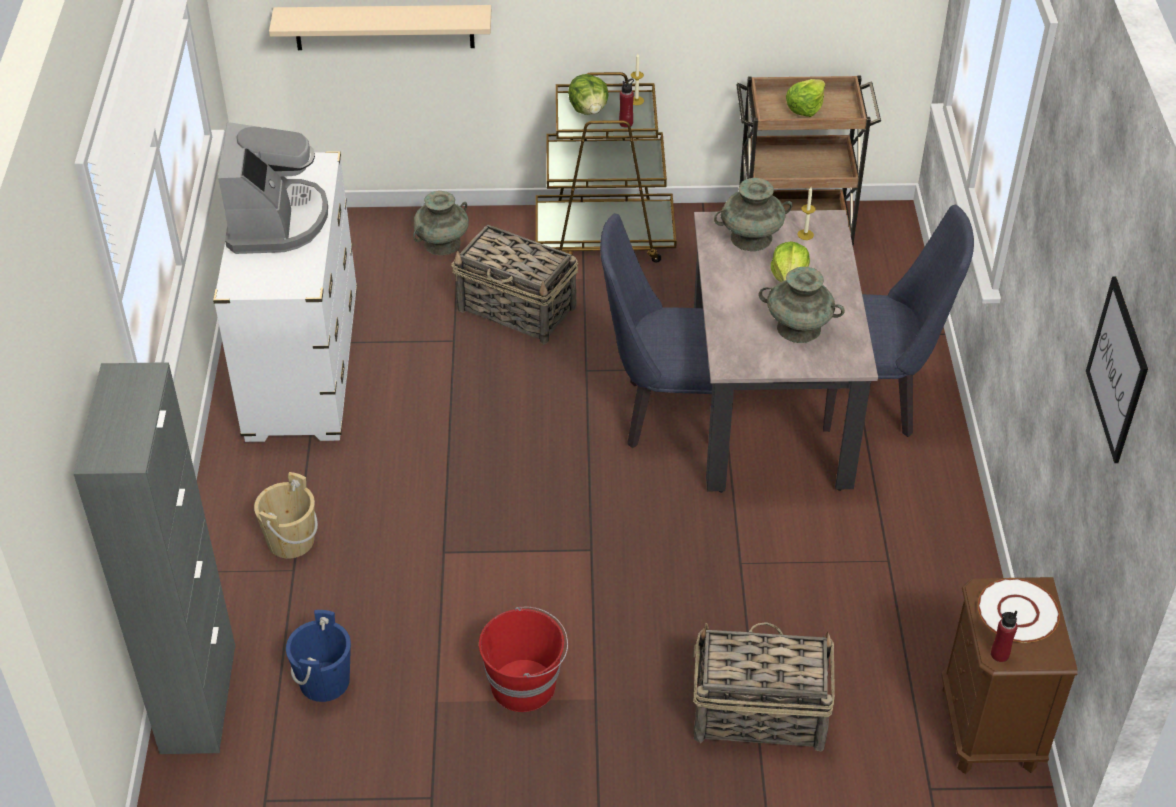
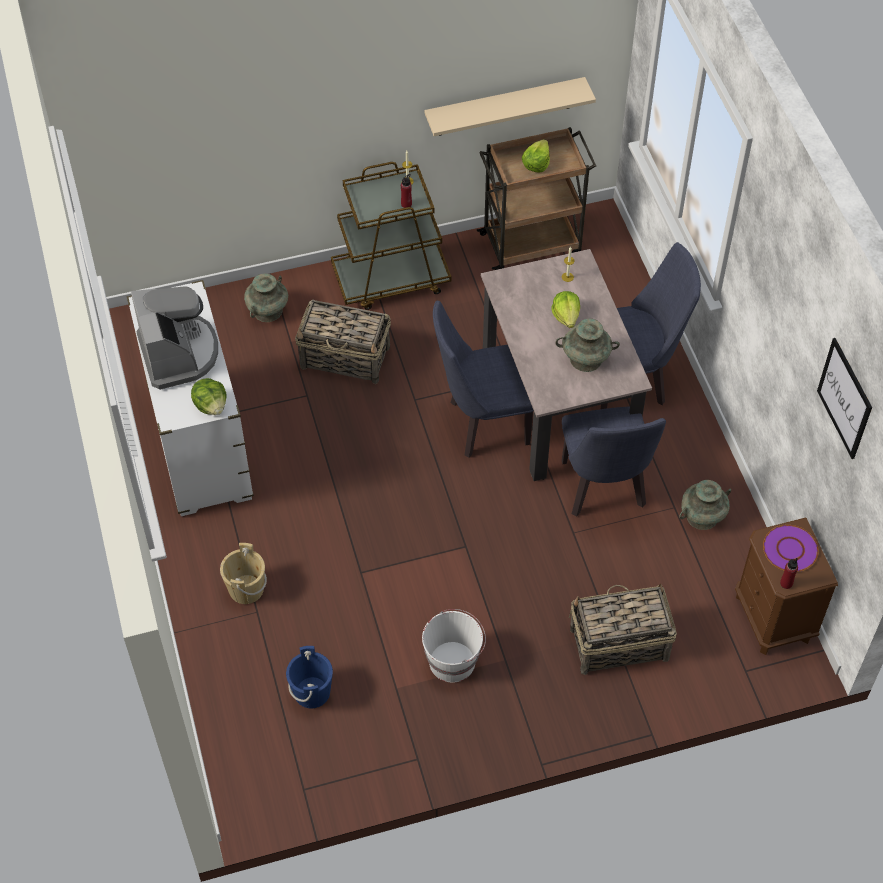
camera: 15 degrees left, 10 degrees up
(198, 698) = (227, 726): grey cabinet -> none
(384, 27) = (205, 165): beige shelf -> beige shelf (504, 107)
(524, 684) = (453, 661): red bucket -> white bucket
(589, 110) = (374, 197): lettuce -> lettuce (211, 406)
(750, 238) = (529, 288): turquoise vase -> turquoise vase (702, 517)
(798, 521) = (604, 490): none -> blue chair
(1017, 612) = (789, 549): white plate -> purple plate

